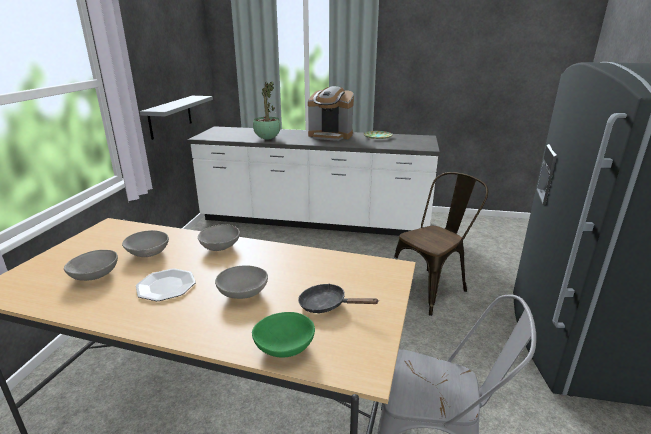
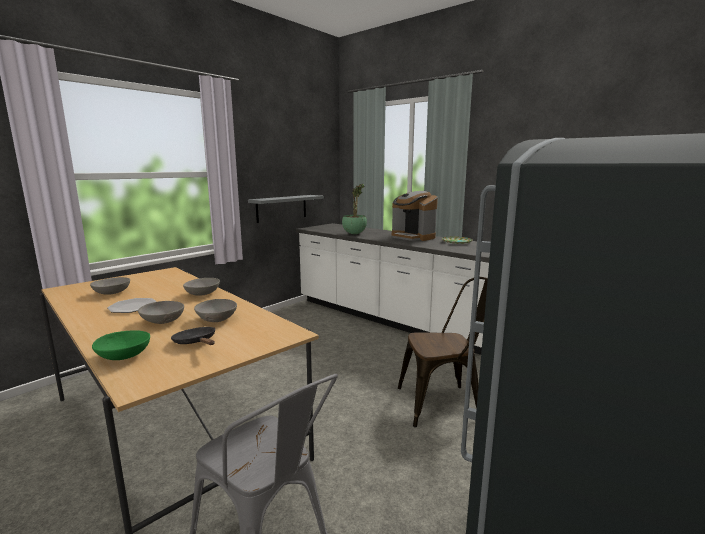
camera: 30 degrees right, 10 degrees down
(149, 253) = (158, 288): grey bowl -> grey bowl (217, 319)

